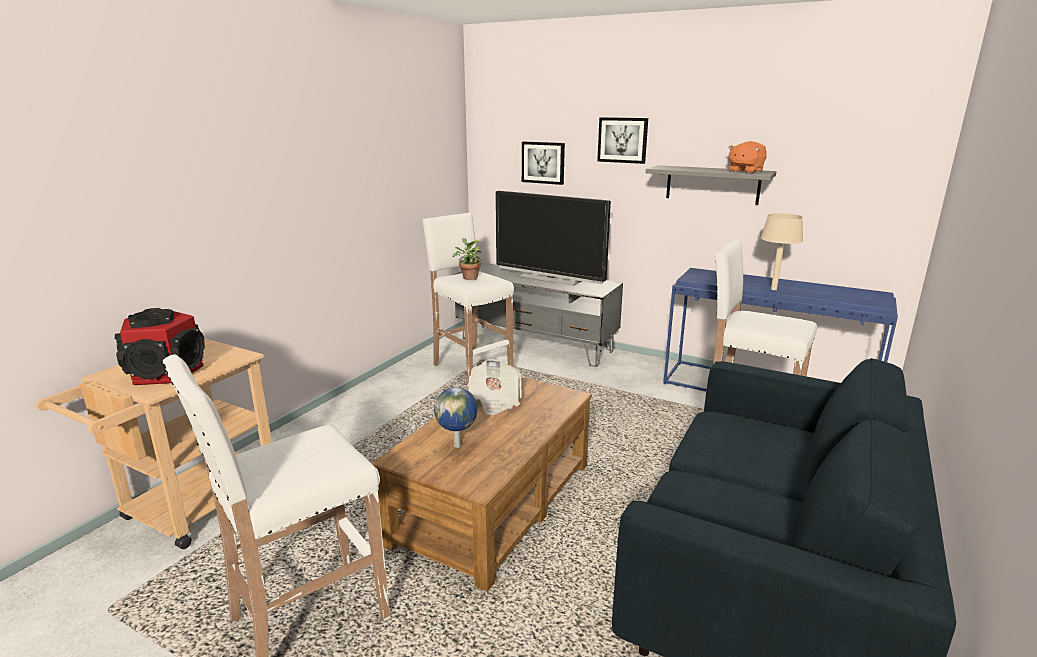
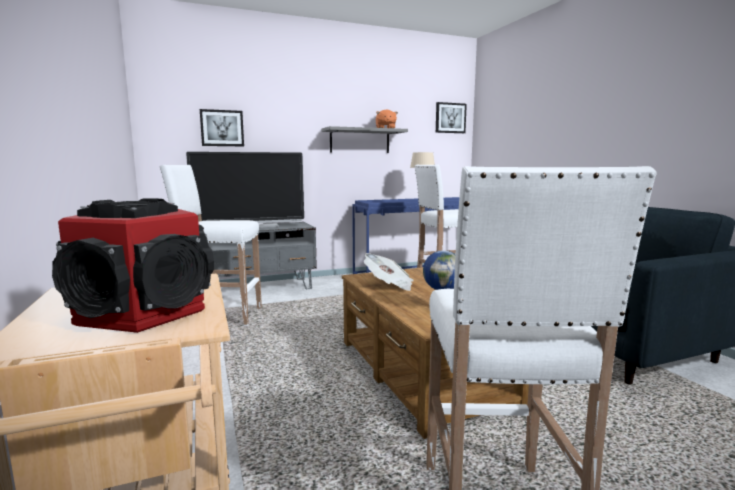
camera: 50 degrees left, 10 degrees down
(469, 277) = (215, 222): potted plant -> none
(622, 140) = (292, 109): picture -> picture (450, 118)

